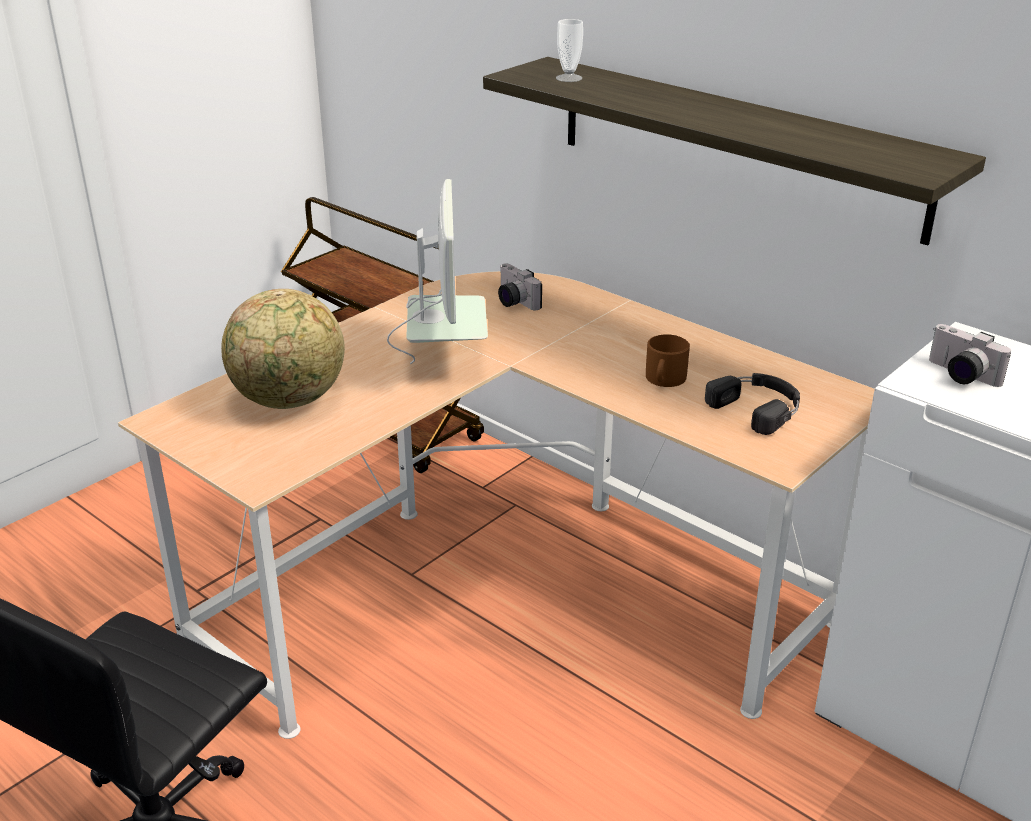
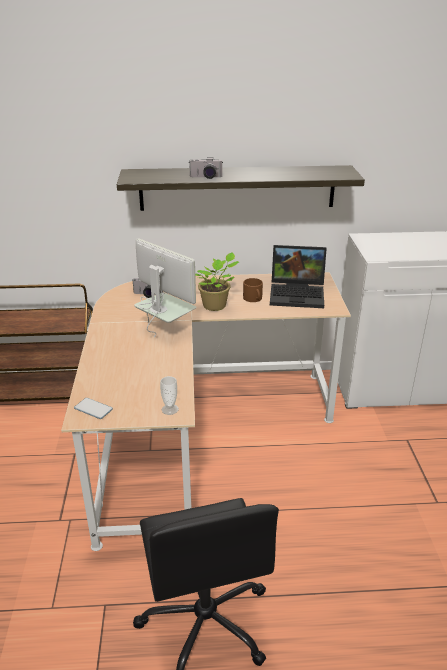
camera: 45 degrees left, 0 degrees up
(186, 417) = (93, 409): none -> phone
(290, 400) = (128, 377): globe -> none
(569, 78) = (155, 175): cup -> cup (170, 409)
(583, 363) = (216, 306): none -> potted plant
(758, 408) = (298, 294): black headphones -> laptop
(959, 375) = (380, 249): camera -> camera (205, 177)

